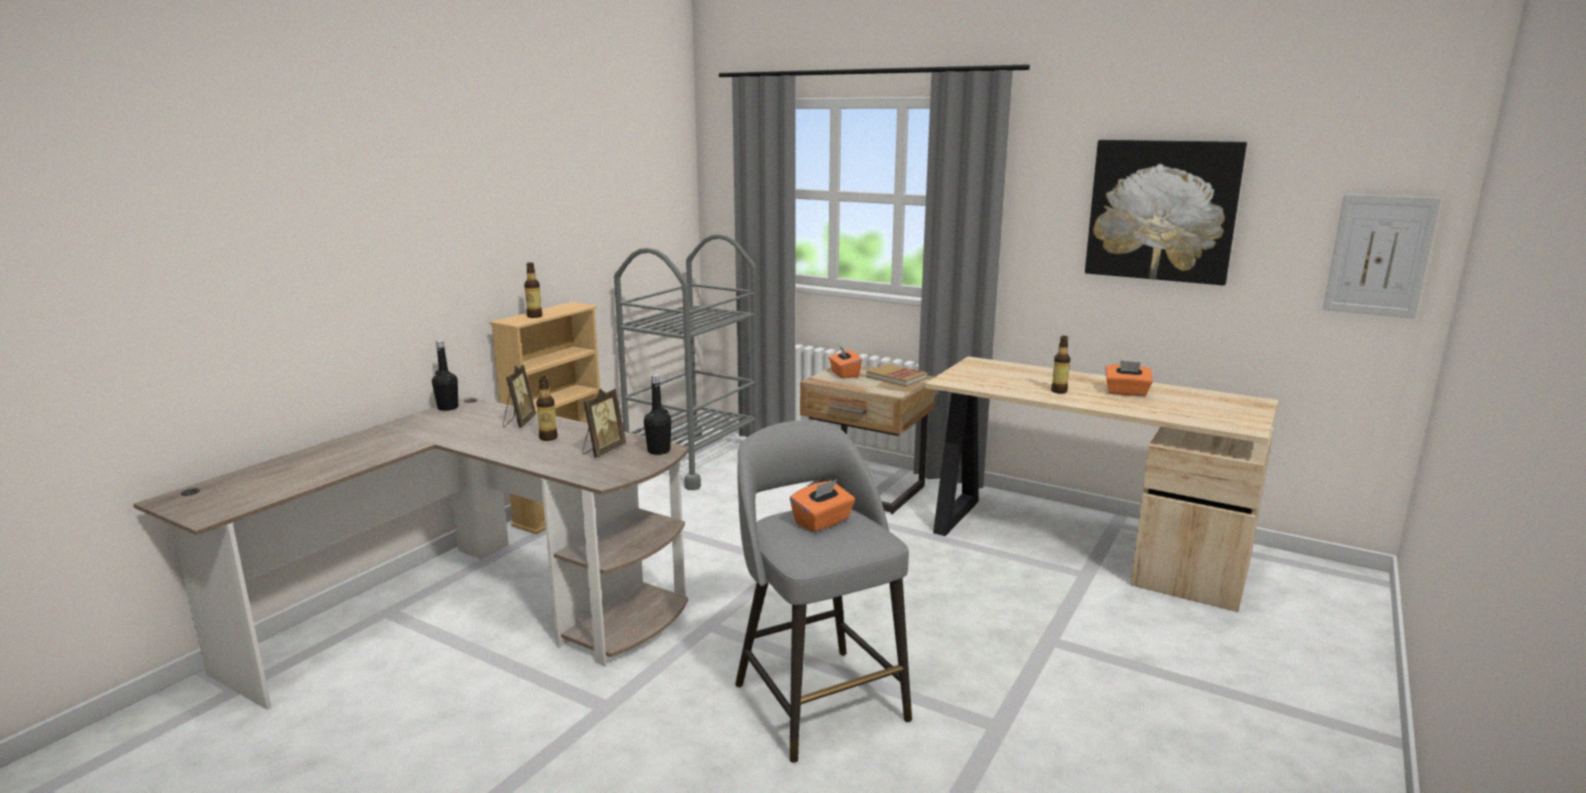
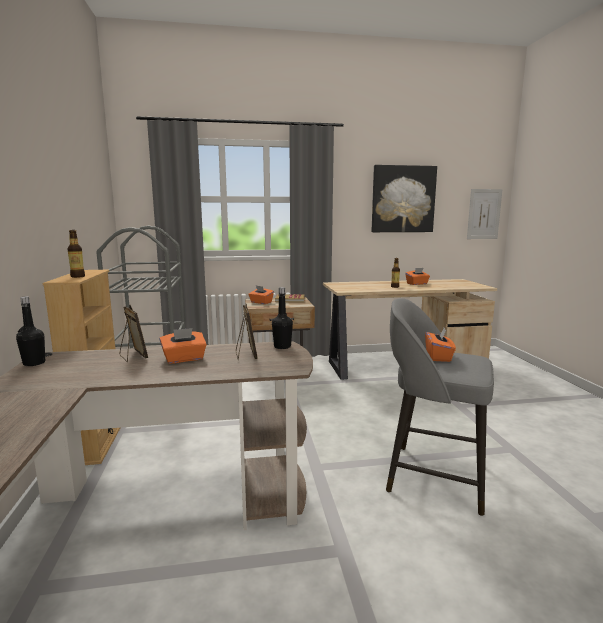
camera: 40 degrees left, 5 degrees down
(548, 438) = (184, 359): bottle -> orange tissue box

